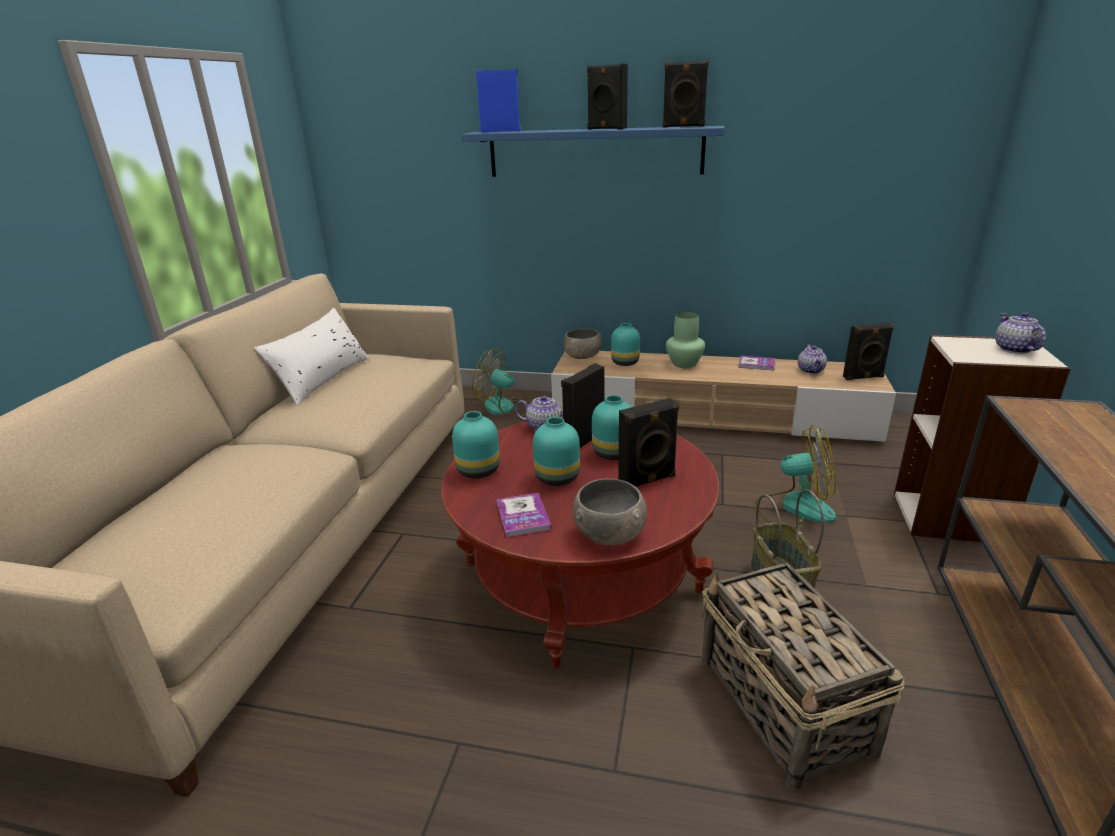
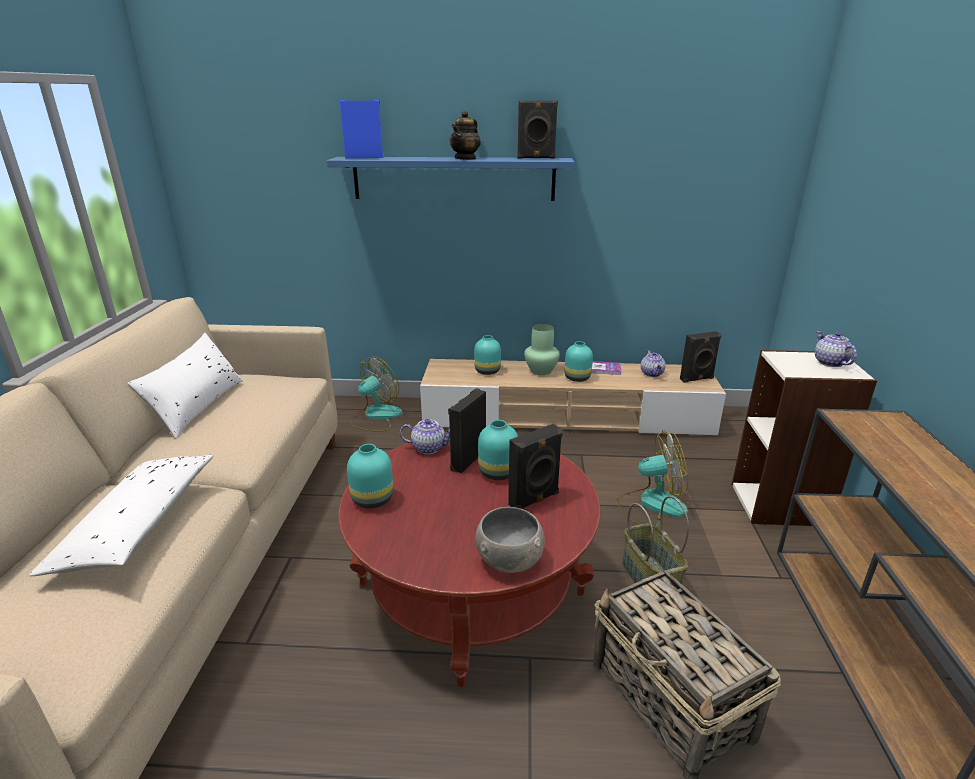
camera: 10 degrees left, 0 degrees up
(249, 477) = (138, 525): none -> white pillow
(506, 408) = (375, 416): fan -> fan turned 120 degrees clockwise
(523, 516) = (424, 546): book -> none
(556, 478) = (449, 503): turquoise vase -> turquoise vase (576, 378)
(583, 356) = (447, 365): grey bowl -> none
(606, 129) = (465, 158): black speaker -> teapot

